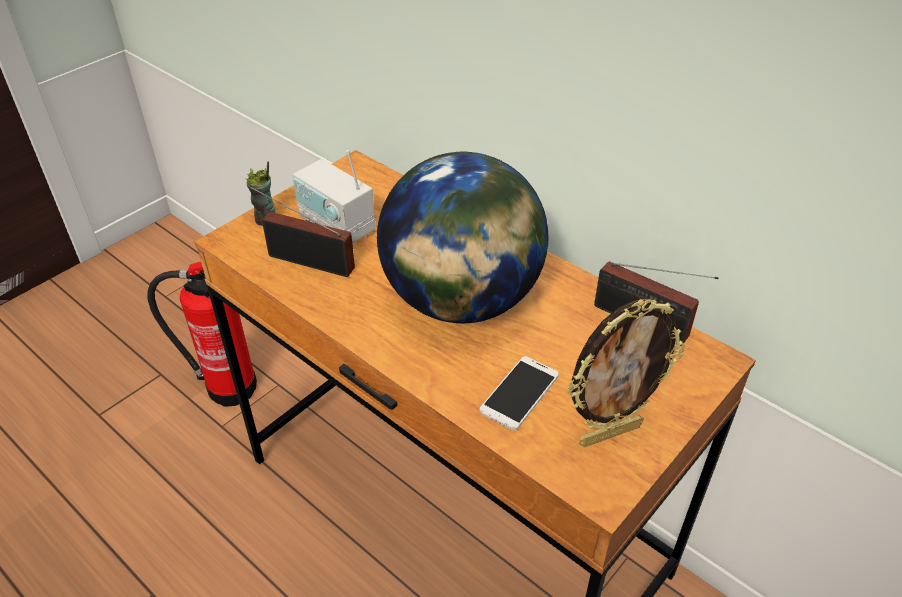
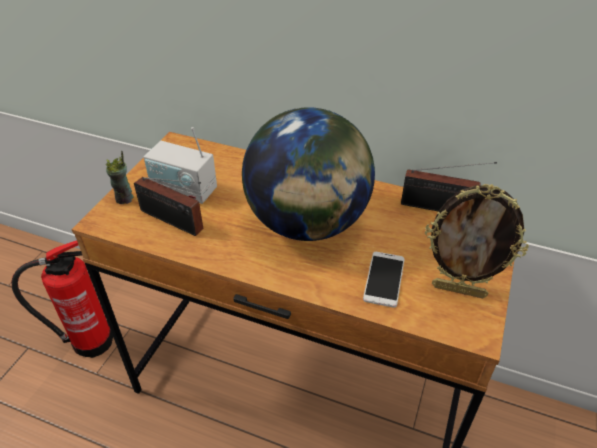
camera: 20 degrees left, 0 degrees up
(307, 260) = (174, 222): radio -> radio turned 150 degrees counterclockwise
(609, 433) = (459, 290): picture frame -> picture frame turned 60 degrees clockwise

